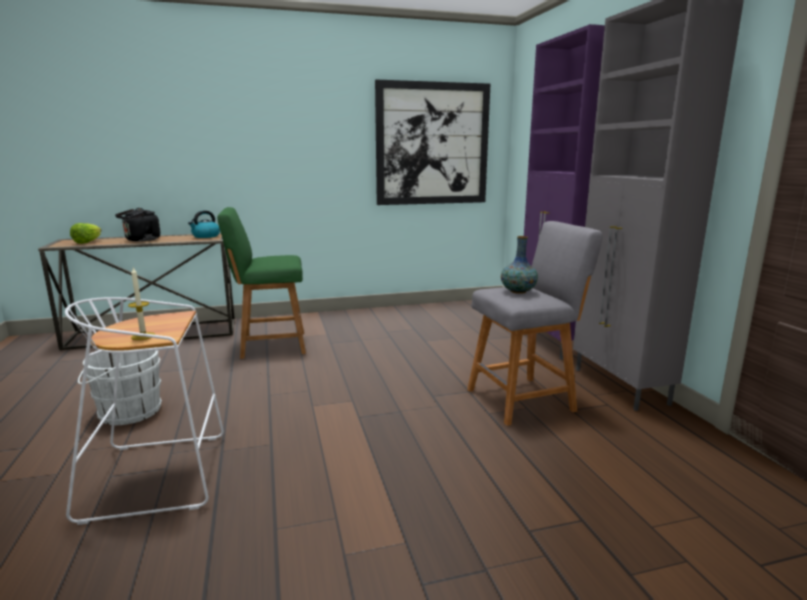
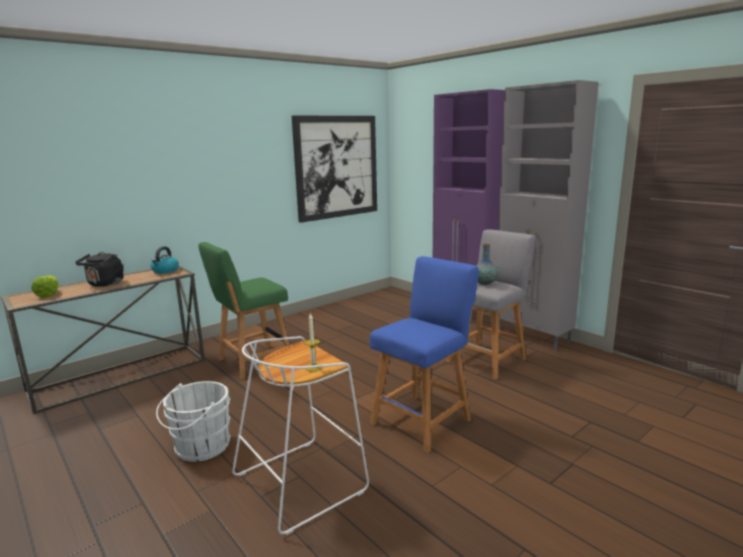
camera: 25 degrees left, 0 degrees up
(361, 448) = (423, 419): none -> blue stool

